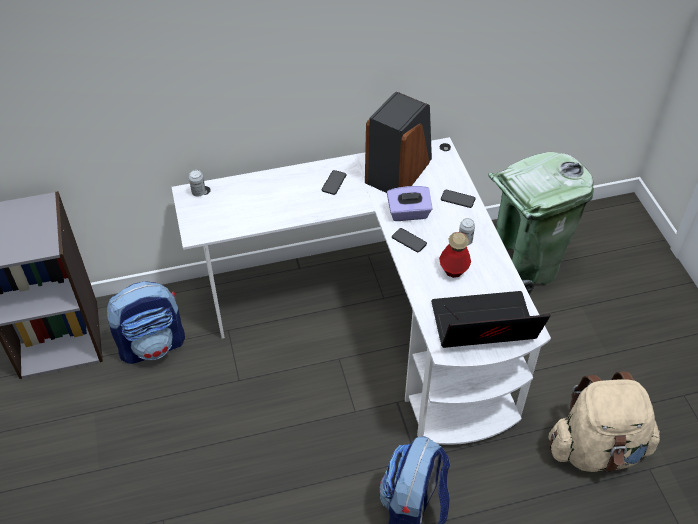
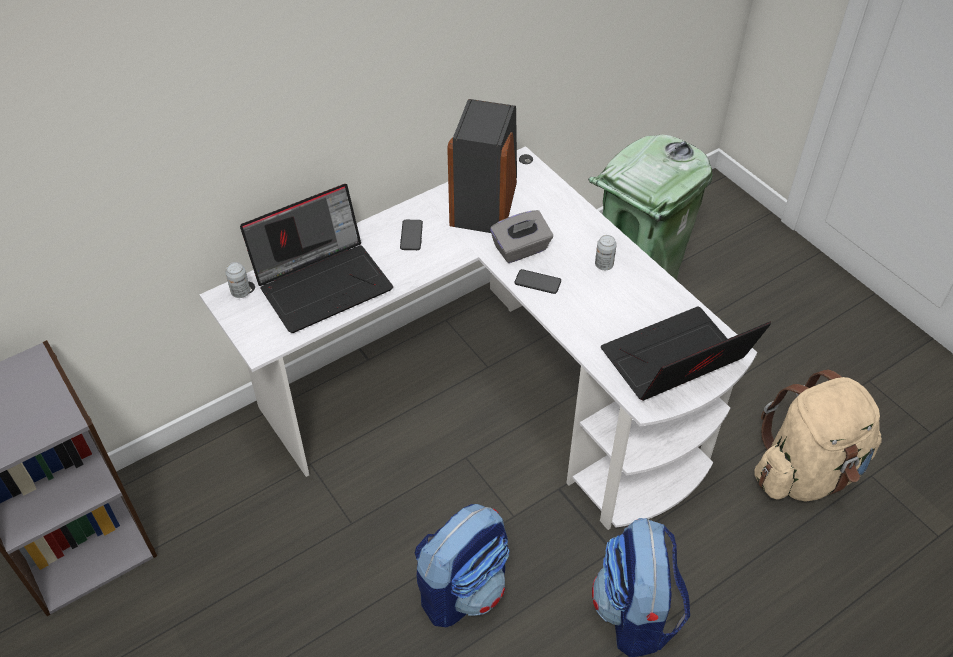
camera: 20 degrees left, 0 degrees up
(153, 345) = (218, 513): backpack -> backpack (463, 588)
(257, 200) = (324, 282): none -> laptop
(408, 213) = (521, 249): purple tissue box -> grey tissue box
(453, 269) = (607, 302): bottle -> none
(457, 199) = (571, 217): phone -> none

